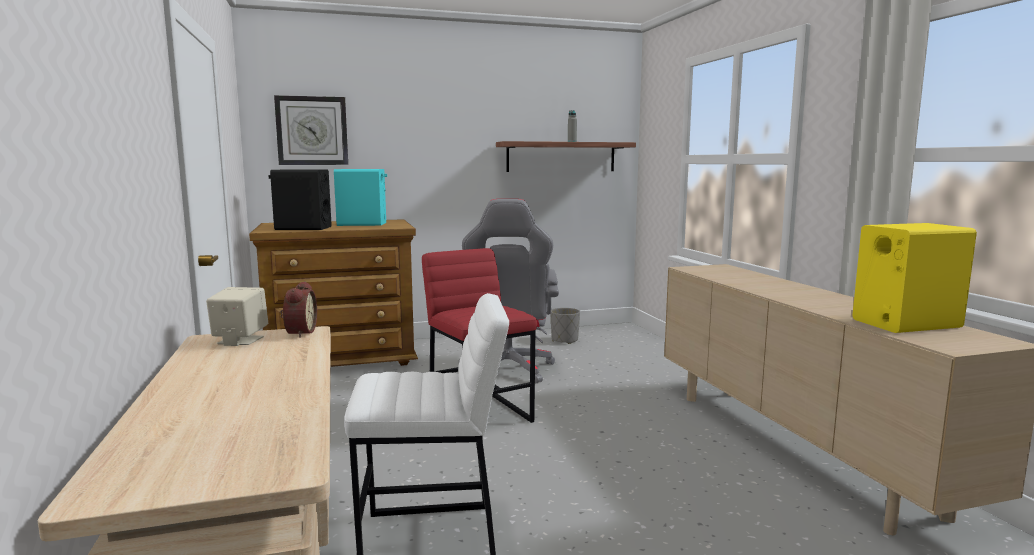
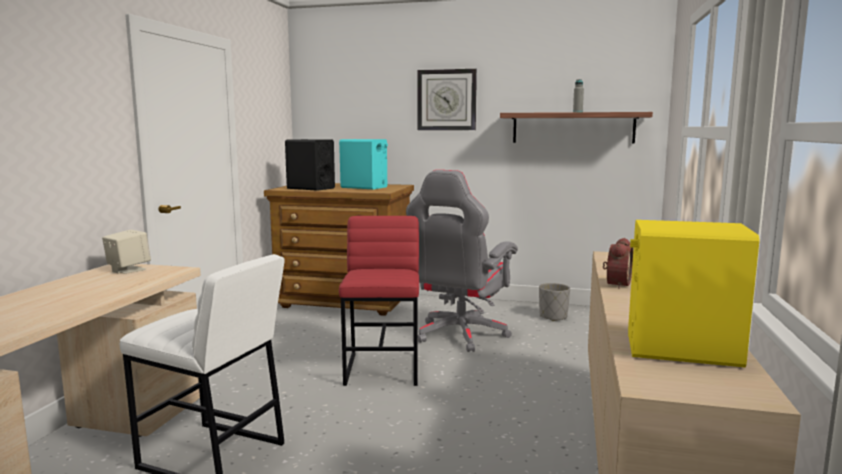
camera: 30 degrees right, 0 degrees up
(298, 333) = (171, 270): alarm clock -> alarm clock (616, 284)
(312, 131) = (342, 106): wall clock -> wall clock (446, 100)

